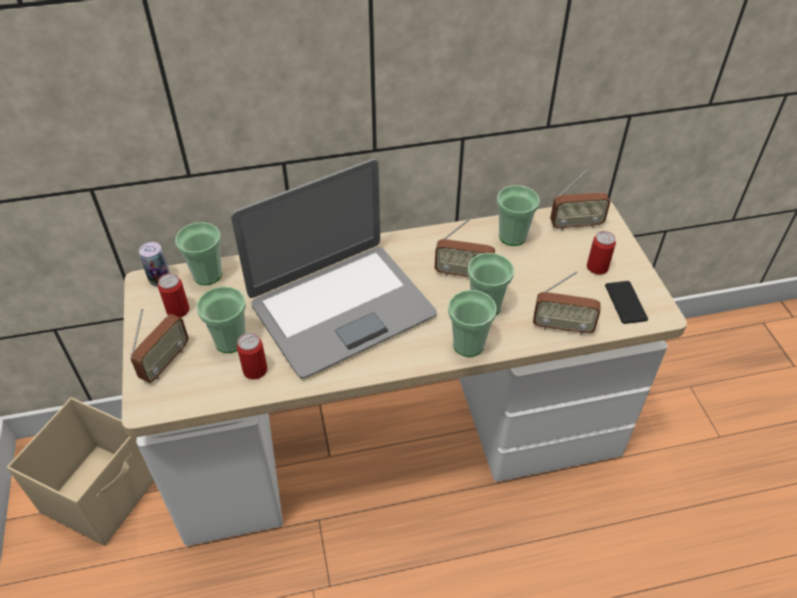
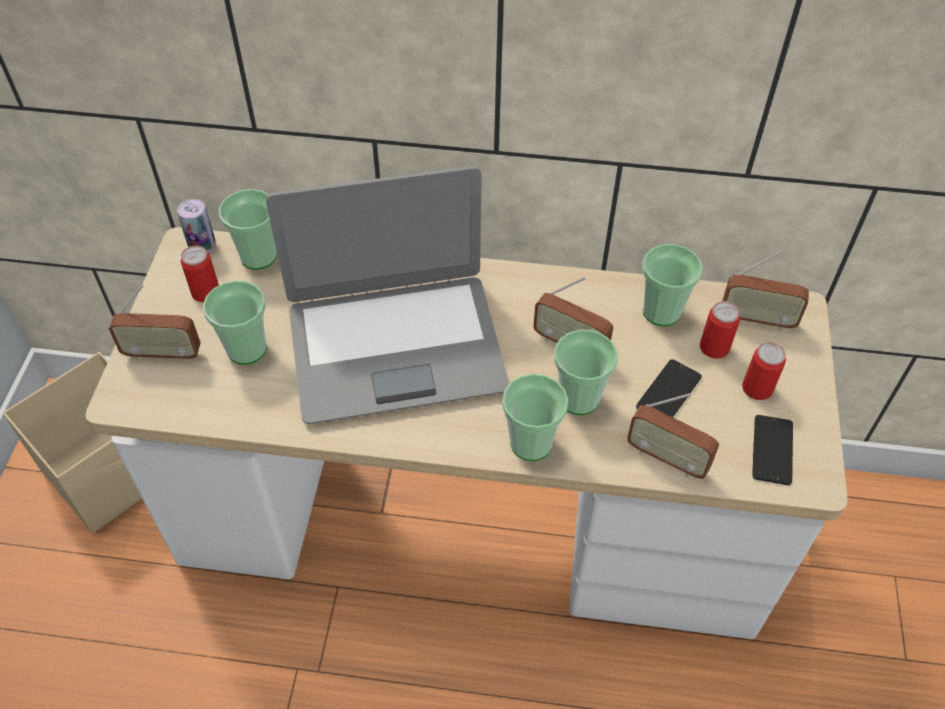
camera: 20 degrees right, 5 degrees up
(165, 363) = (163, 354): radio -> radio turned 45 degrees clockwise
(255, 370) = (258, 395): can -> can (714, 347)
(542, 285) = (669, 392): none -> phone

